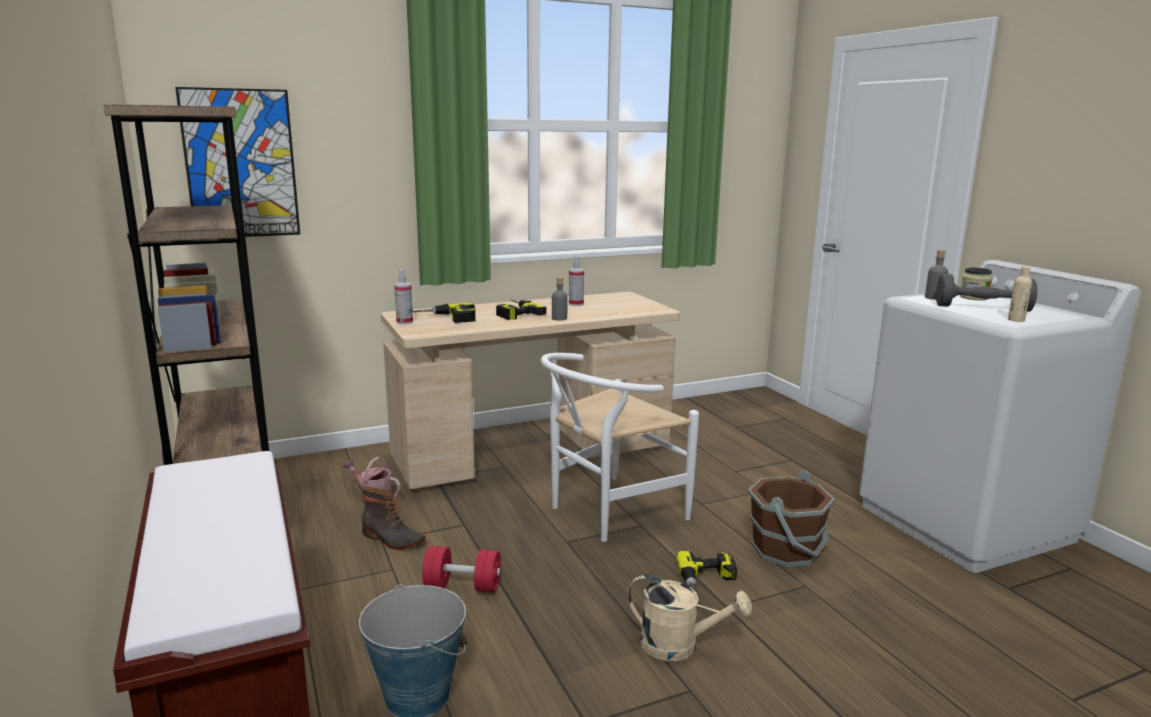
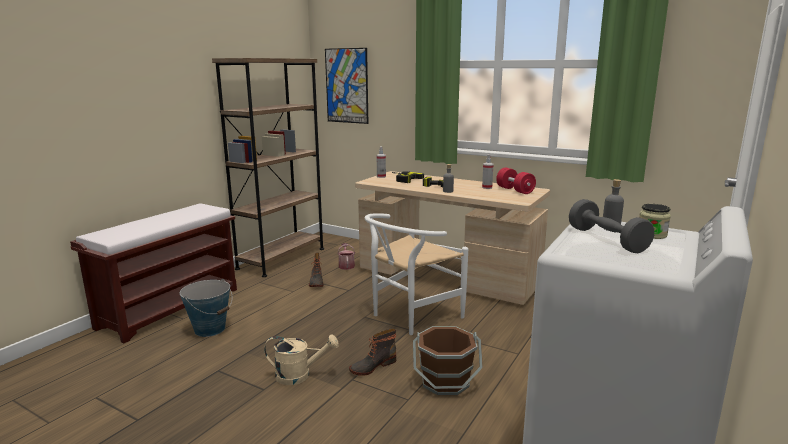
camera: 55 degrees right, 0 degrees up
(463, 586) = (296, 309): red dumbbell -> red dumbbell (515, 190)
(607, 512) = (410, 316): white chair -> white chair turned 60 degrees counterclockwise
(679, 646) = (299, 375): beige watering can -> beige watering can turned 75 degrees counterclockwise
(708, 582) = (372, 366): power drill -> boot
(1016, 319) = (586, 252): beige bottle -> none

